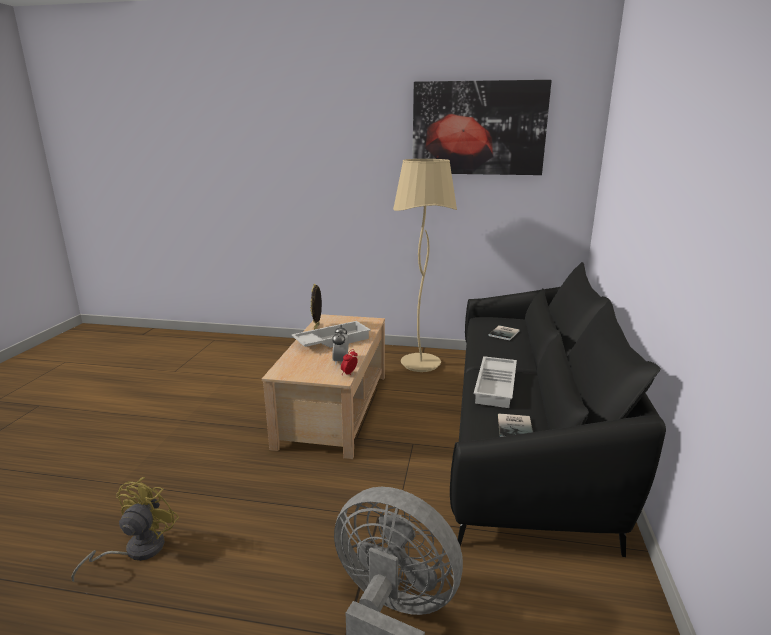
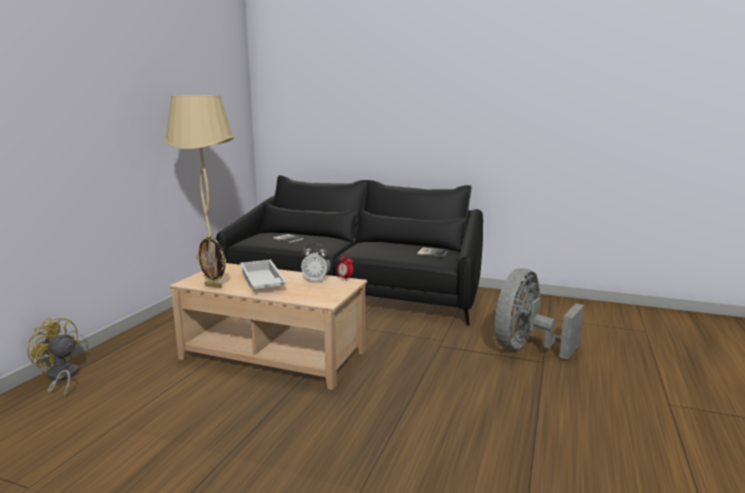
camera: 80 degrees left, 5 degrees down
(136, 550) = (475, 456): yellow fan -> yellow fan (61, 377)
(478, 128) = (185, 68): picture -> none
(497, 386) = (377, 250): white tray -> none

